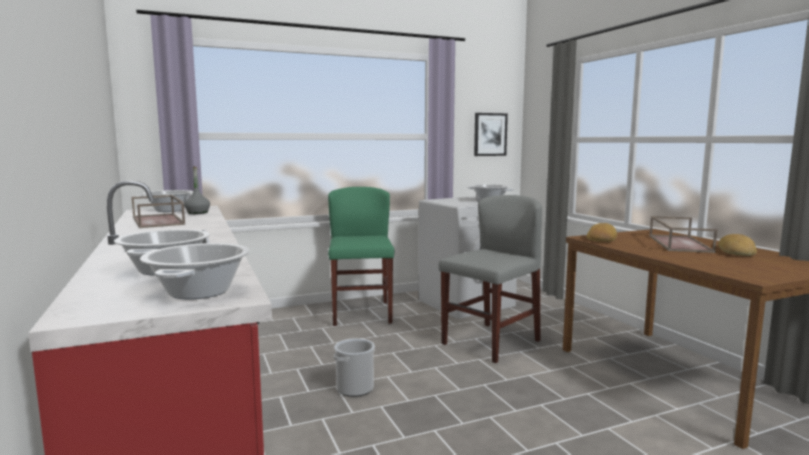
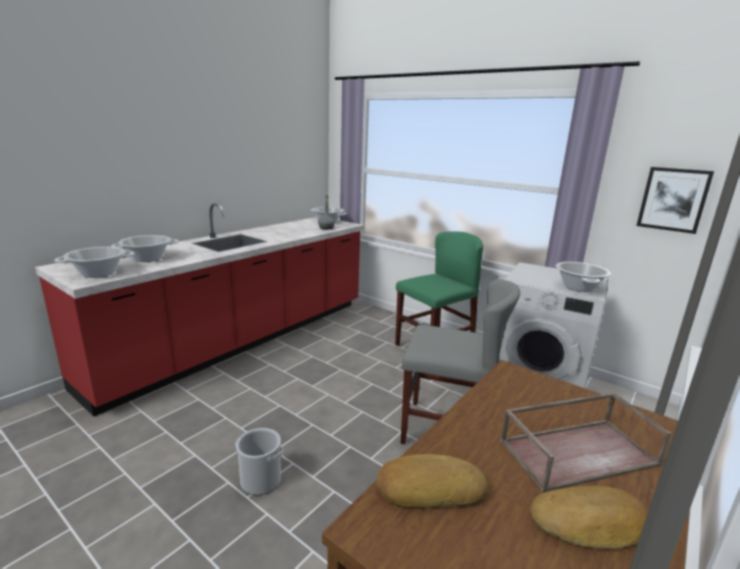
camera: 60 degrees right, 10 degrees up
(159, 221) = (287, 228): brown tray -> none
(355, 388) = (299, 386): bucket -> bucket (260, 480)
(601, 238) = (522, 383): bread -> bread (429, 487)

